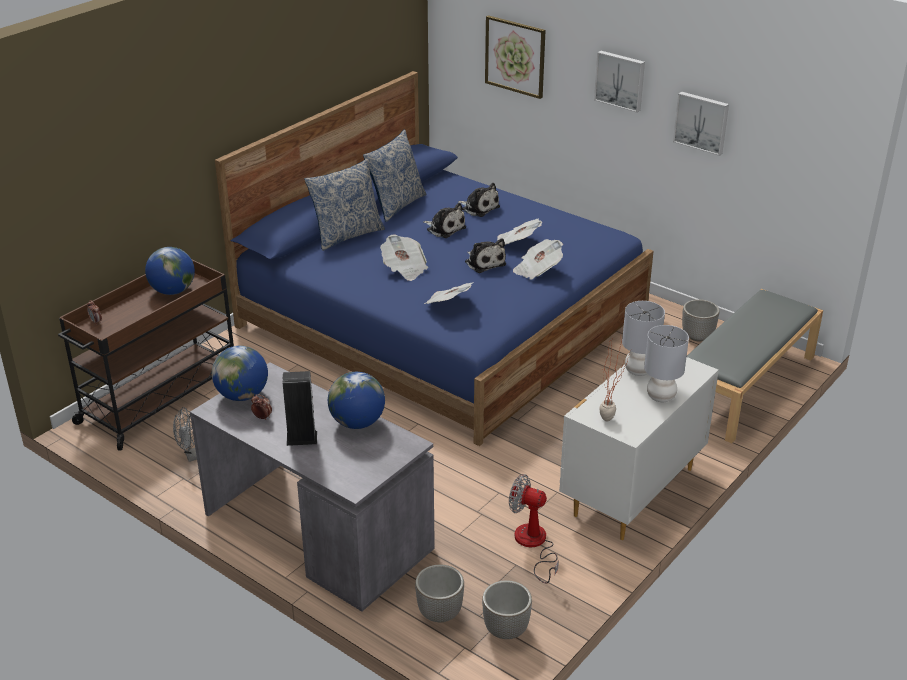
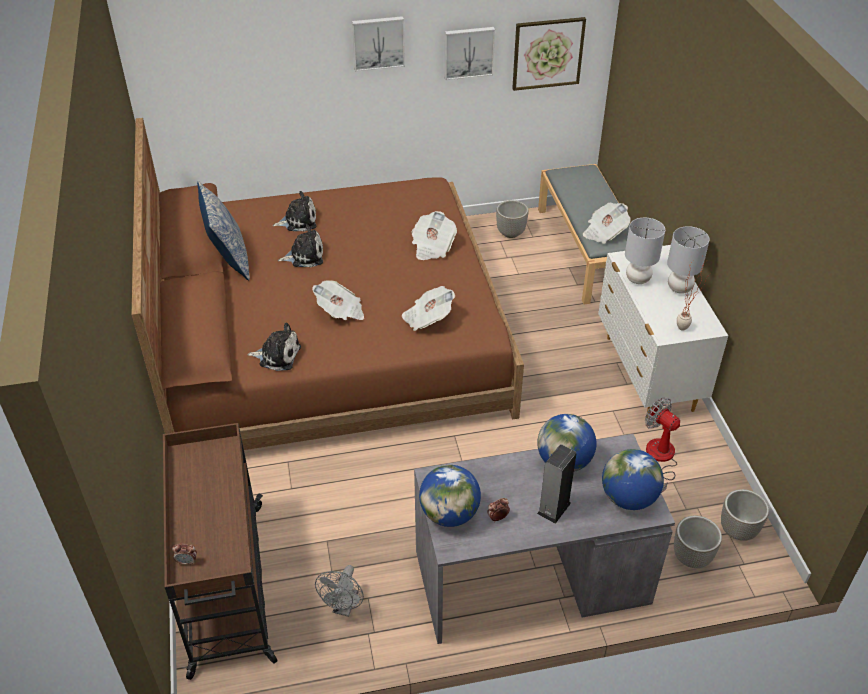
camera: 50 degrees left, 10 degrees up
(173, 291) = (201, 475): globe -> globe (628, 498)
(347, 235) = (238, 314): pillow -> none
(442, 317) = (330, 337): blue bed -> brown bed
(484, 263) = (385, 266): plush toy -> plush toy (277, 355)
(515, 56) = (249, 59): picture -> picture (547, 53)
(517, 243) = (378, 233): newspaper -> newspaper (604, 232)
(533, 545) = (659, 459): fan -> fan turned 75 degrees clockwise

